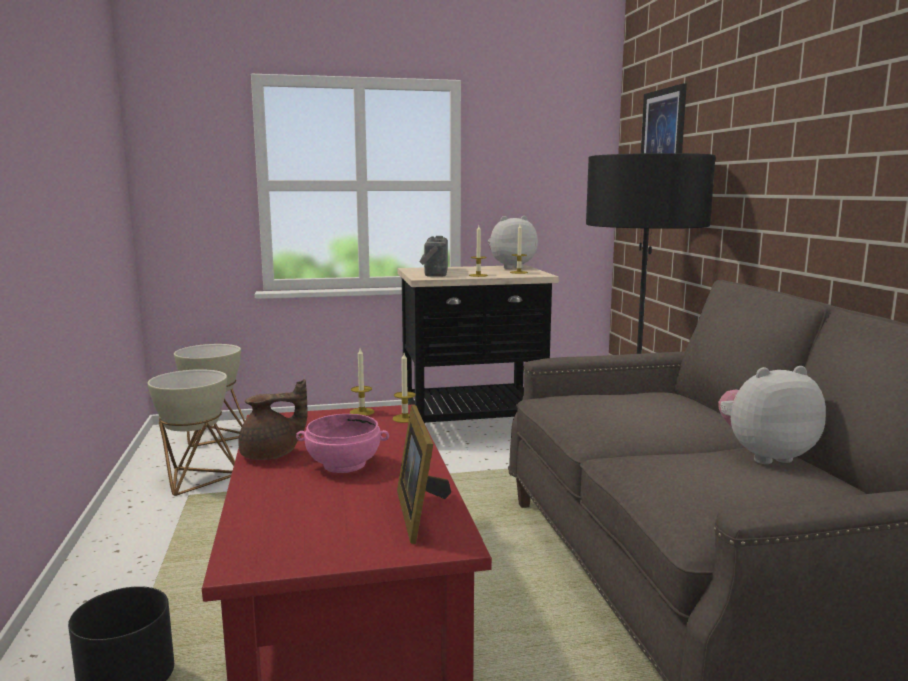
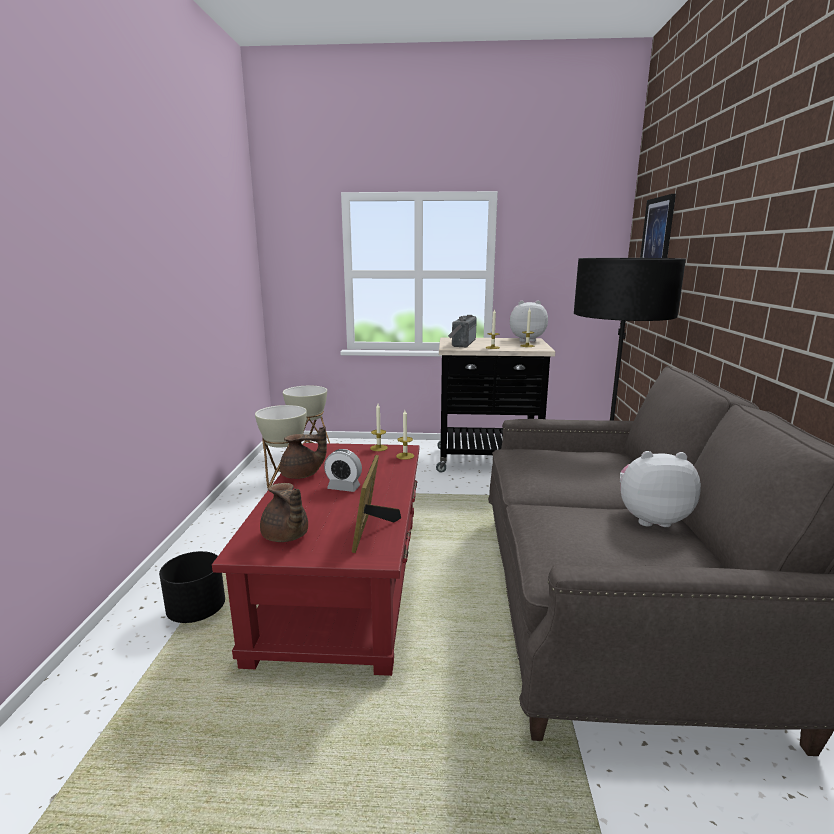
camera: 15 degrees right, 5 degrees up
(298, 536) = (286, 537): none -> brown teapot
(344, 464) = (343, 487): pink bowl -> alarm clock

